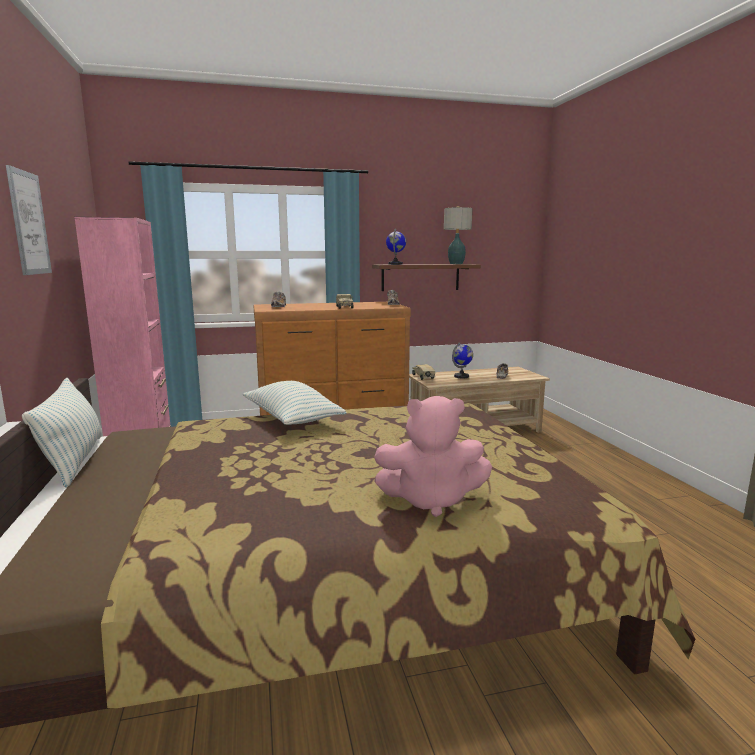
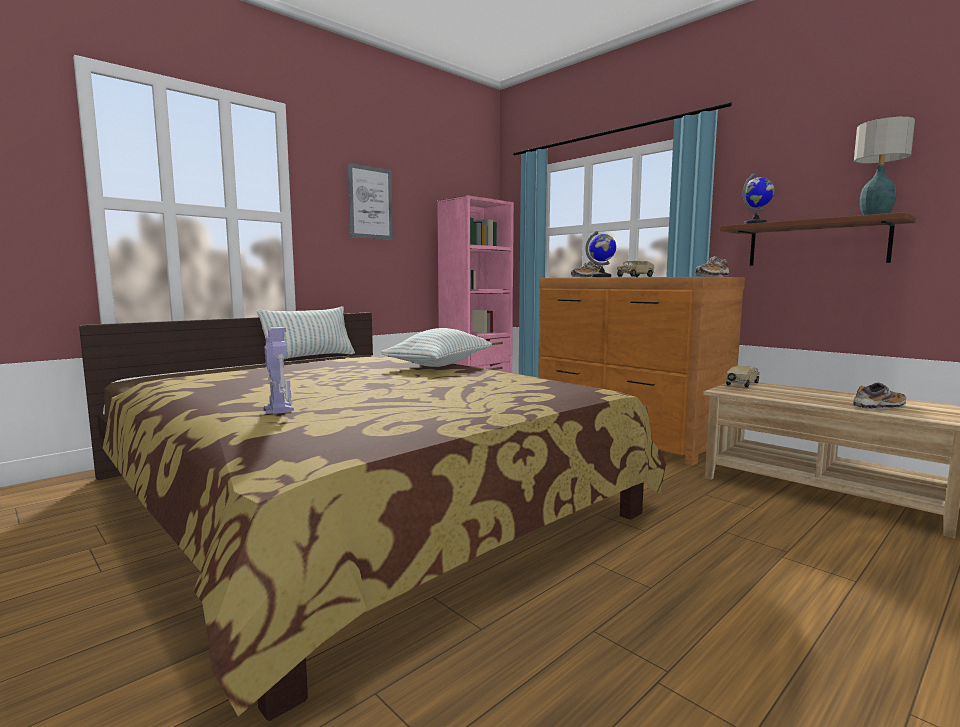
camera: 60 degrees right, 5 degrees down
(431, 500) = (278, 408): pink plush toy -> toy robot
(461, 376) = (802, 394): globe -> globe (601, 277)

